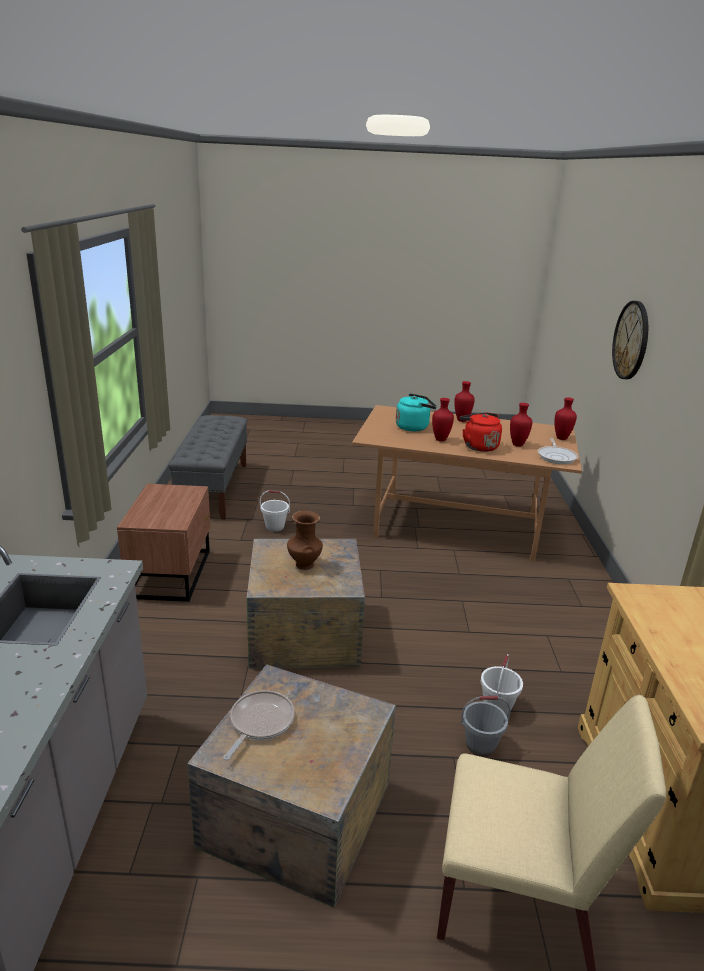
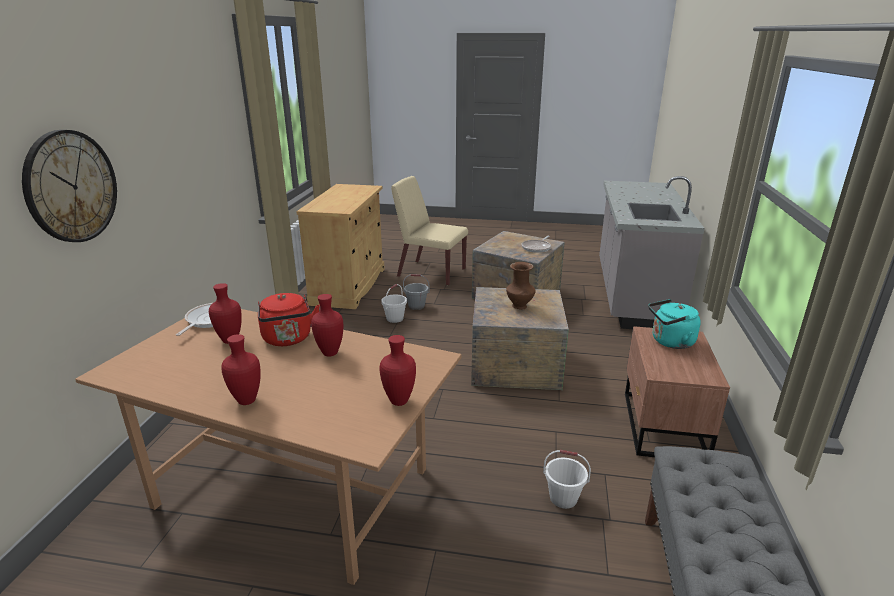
camera: 170 degrees left, 0 degrees up
(414, 427) = (348, 383): turquoise kettle -> turquoise kettle (670, 342)
(561, 438) = (145, 352): red vase -> red vase (399, 402)

